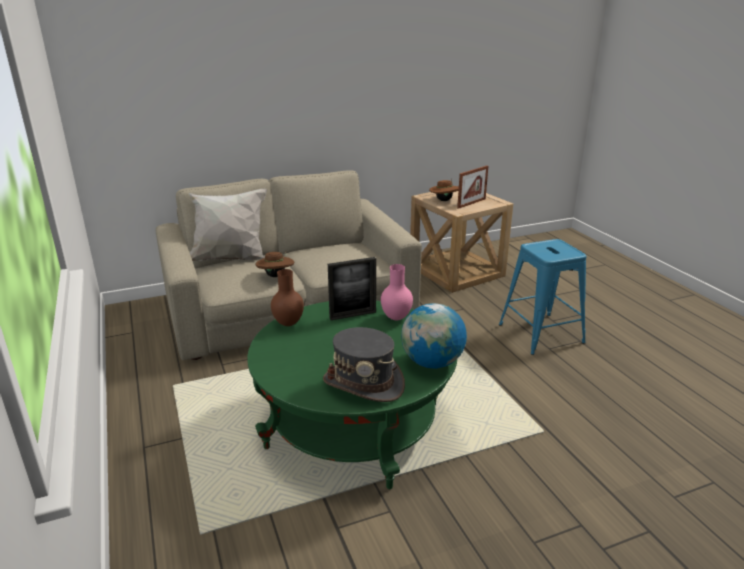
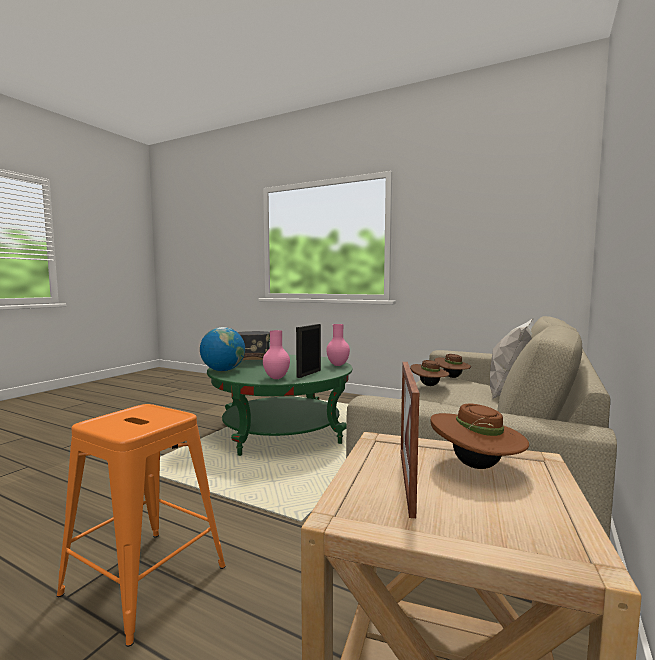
camera: 140 degrees right, 20 degrees down
(227, 277) = (452, 377): none -> brown hat
(289, 324) = (337, 365): brown vase -> pink vase
(540, 333) = (146, 580): blue stool -> orange stool

